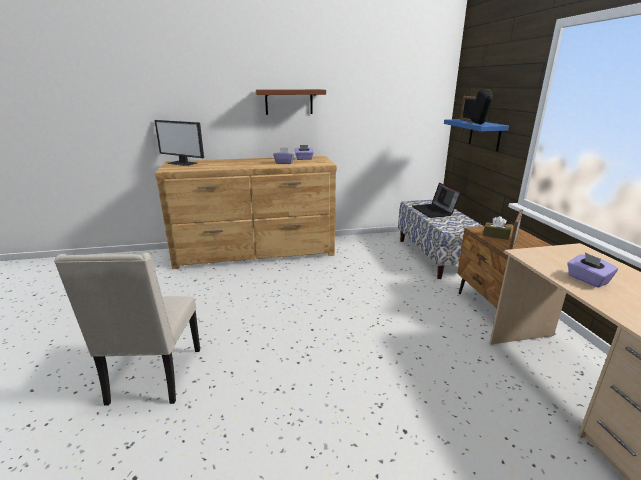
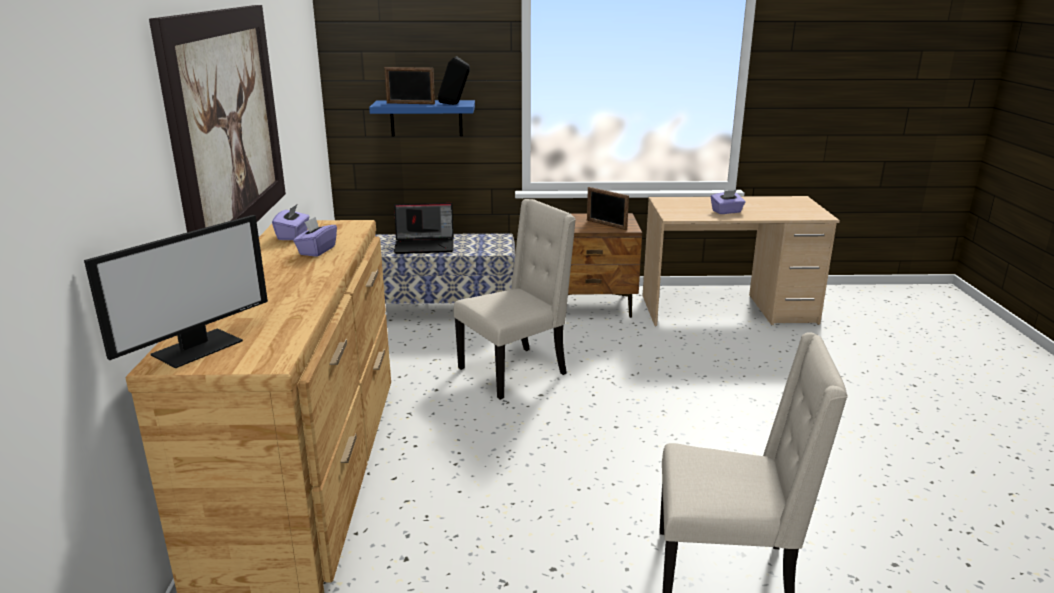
camera: 80 degrees left, 0 degrees up
(289, 102) = (228, 125): brown shelf -> picture
(368, 287) = (515, 371): none -> beige chair
(496, 235) = (579, 225): brown tissue box -> none

